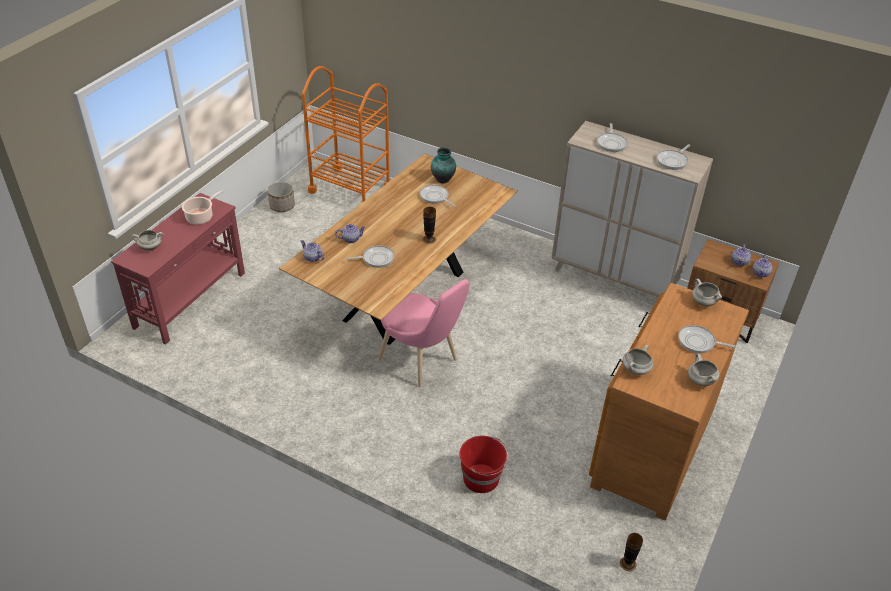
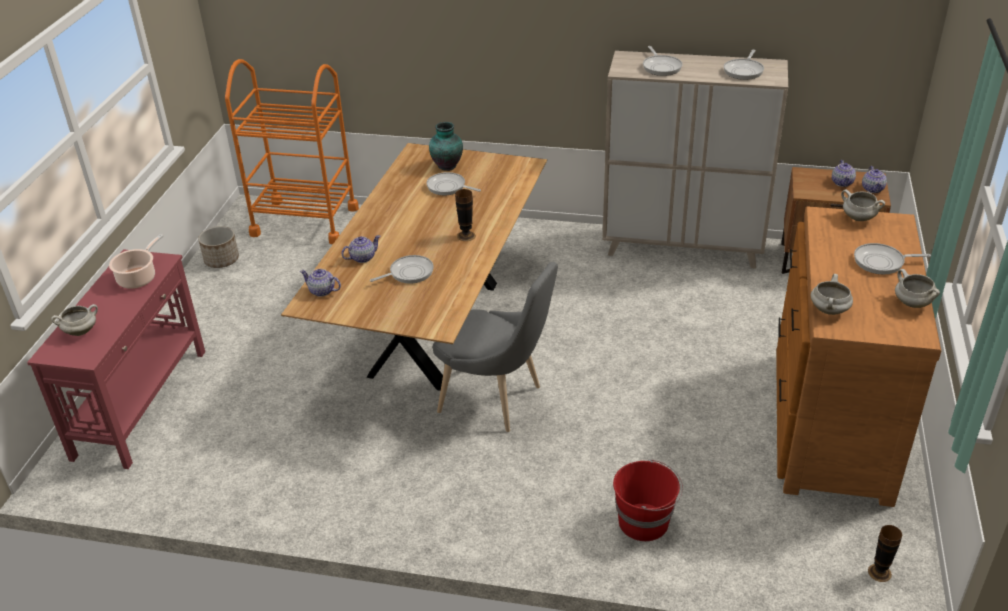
camera: 15 degrees left, 5 degrees down
(422, 362) = (497, 400): pink chair -> grey chair

